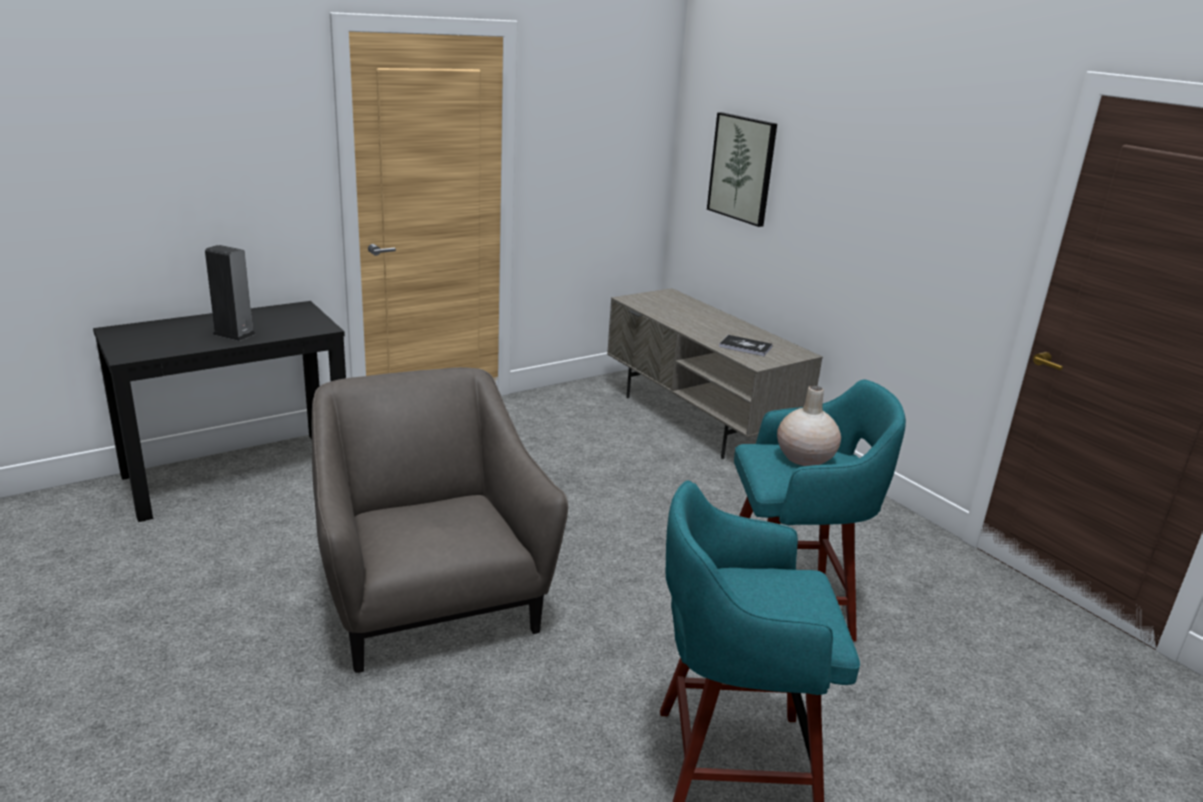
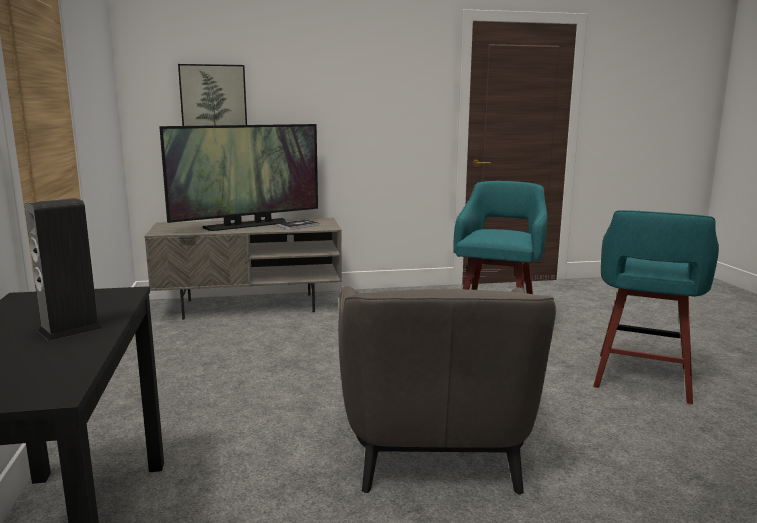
camera: 65 degrees left, 10 degrees down
(430, 598) = (435, 447): grey armchair -> grey armchair turned 90 degrees counterclockwise
(711, 324) = (247, 225): none -> television
(804, 458) = (495, 232): beige vase -> none

